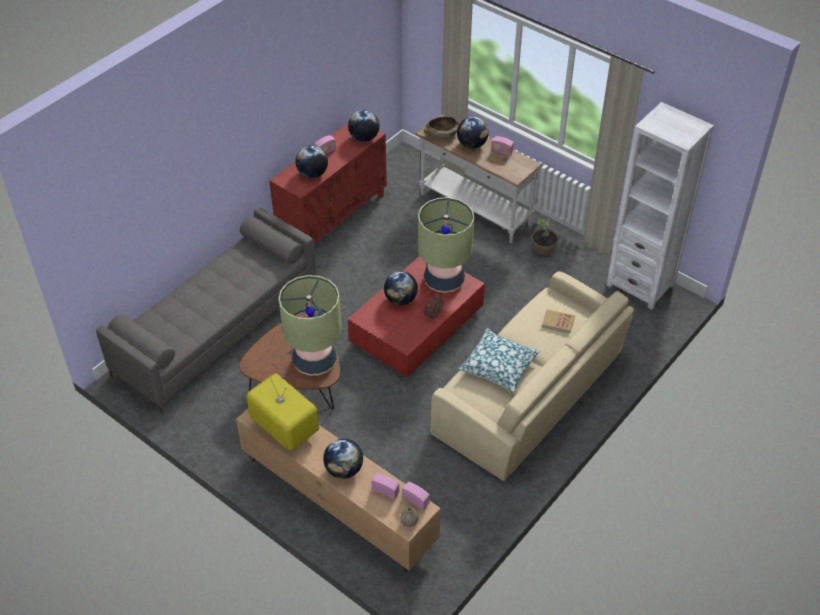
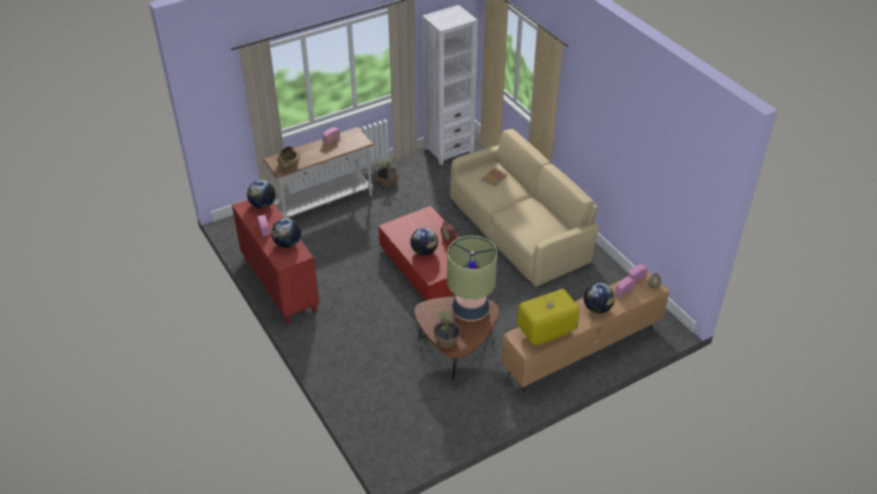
camera: 70 degrees left, 5 degrees down
(217, 328) = (367, 387): grey sofa -> none
(260, 353) = (447, 340): none -> potted plant
(444, 280) = (417, 224): table lamp -> none
(472, 144) = (313, 152): globe -> none
(499, 366) = (521, 216): pillow -> none

